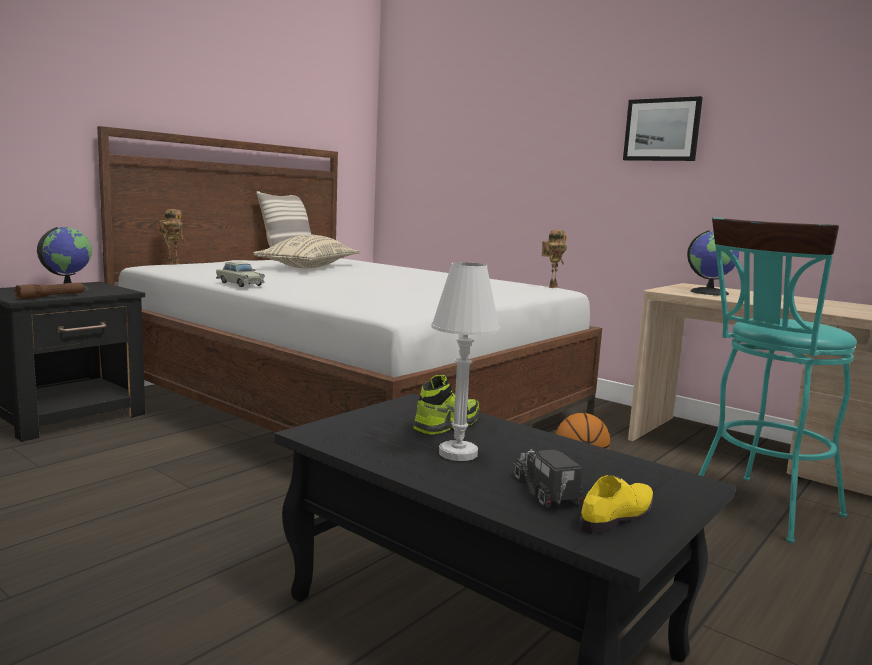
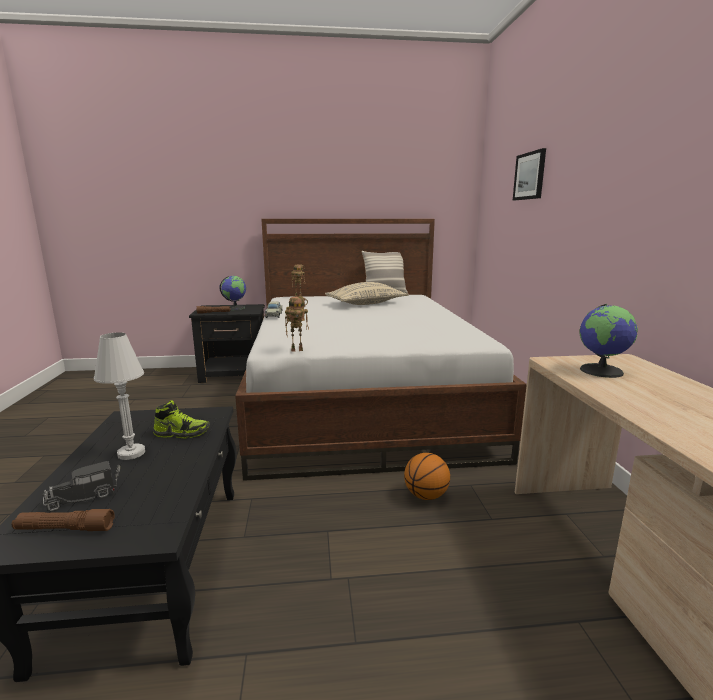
camera: 45 degrees right, 5 degrees up
(546, 493) = (85, 496): toy truck -> toy truck turned 150 degrees counterclockwise
(551, 287) = (486, 340): toy robot -> toy robot (297, 350)
(619, 514) = (65, 529): yellow shoe -> brown flashlight
(662, 130) = (633, 188): picture -> picture (530, 176)
(759, 510) = (500, 608): turquoise stool -> none

